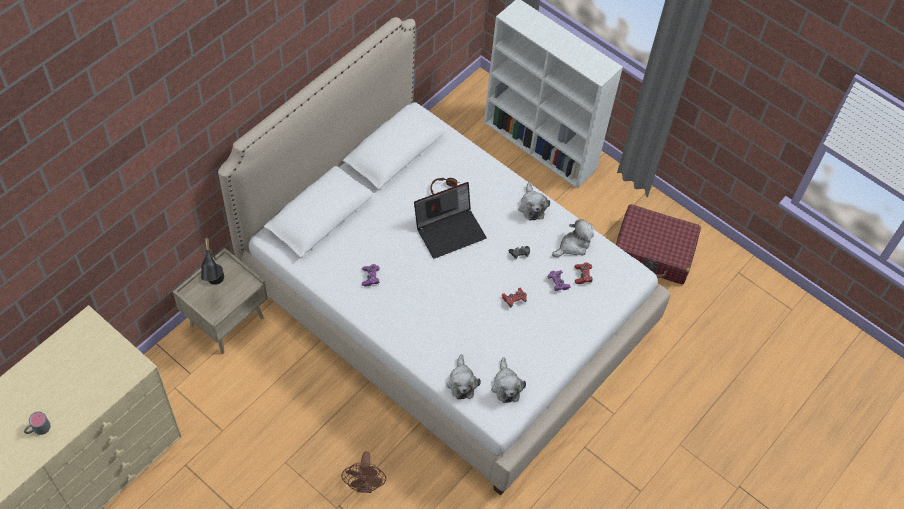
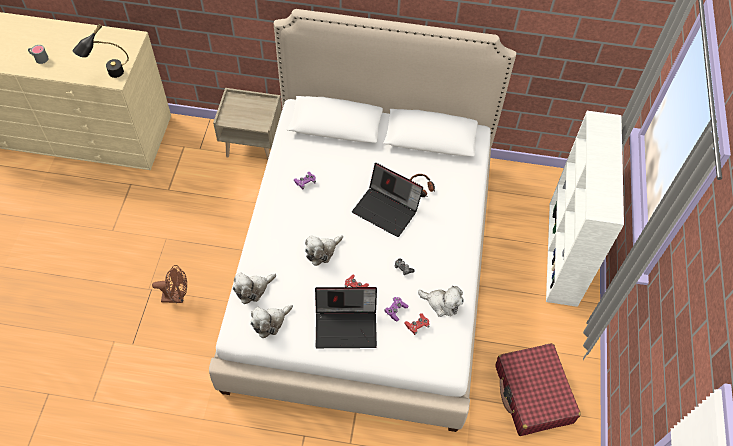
camera: 60 degrees right, 0 degrees up
(215, 284) = (248, 107): black table lamp -> black table lamp (109, 75)
(365, 485) = (177, 297): brown fan -> brown fan turned 150 degrees counterclockwise
(532, 206) = (456, 254): plush toy -> plush toy (322, 252)
(549, 327) = (347, 325): none -> laptop

